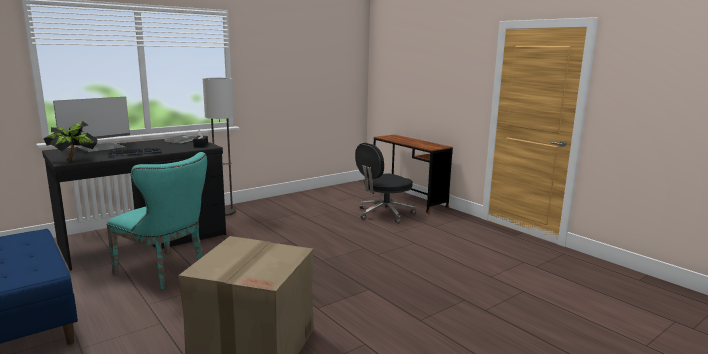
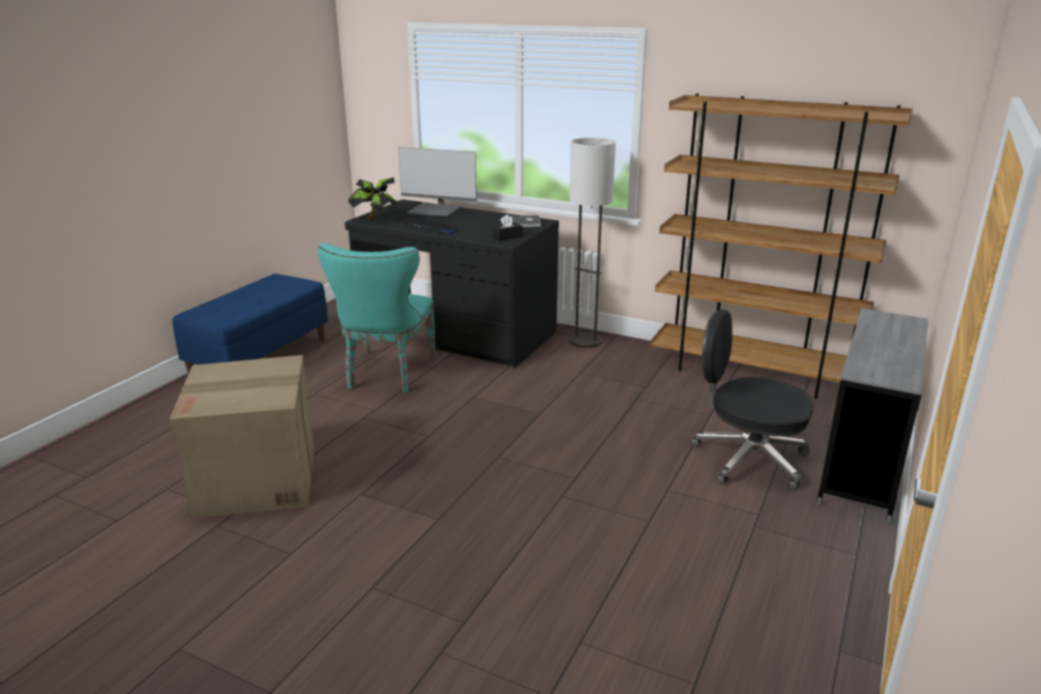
camera: 65 degrees right, 10 degrees up
(315, 193) = (751, 373): none -> brown bookcase
(408, 200) = (862, 466): brown desk -> grey desk

